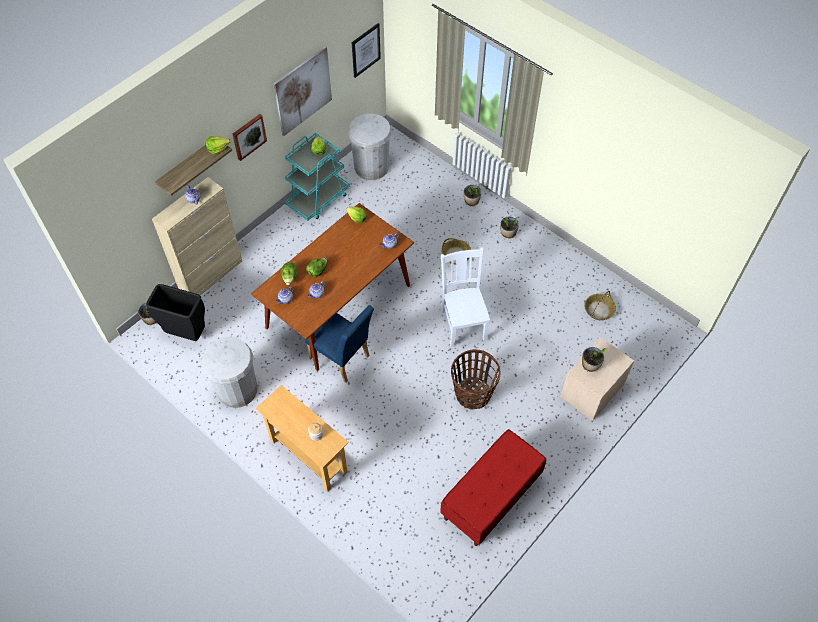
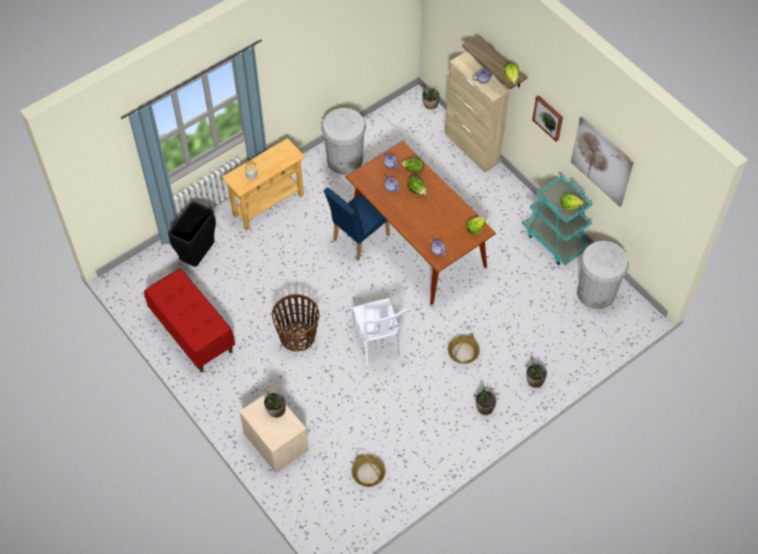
camera: 100 degrees right, 0 degrees up
(187, 333) = (410, 128): black trash can -> black trash can (198, 256)
(365, 50) = (668, 225): picture -> none
(463, 323) = (378, 343): white chair -> white chair turned 75 degrees clockwise

